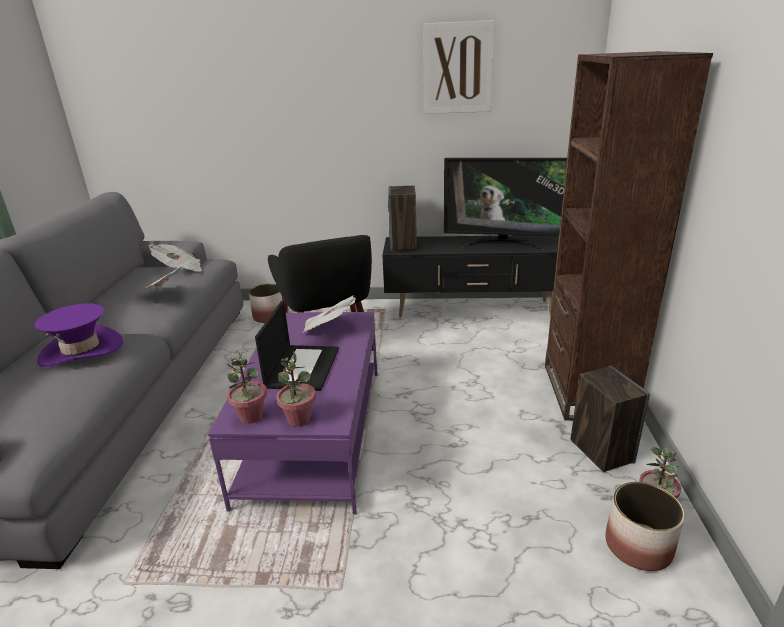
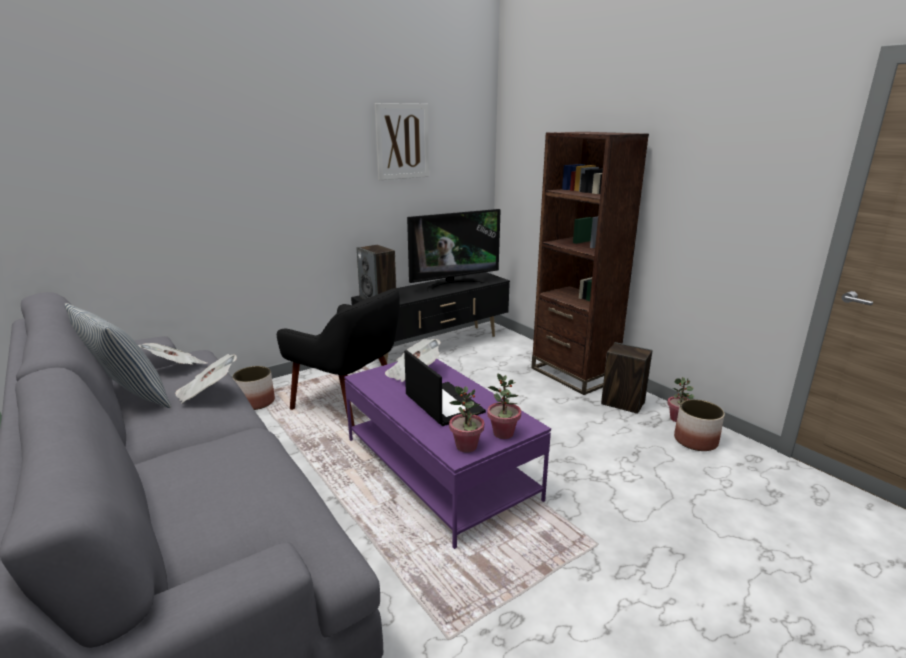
camera: 40 degrees left, 5 degrees down
(81, 350) = (217, 461): purple hat -> none
(120, 285) = (128, 399): none -> pillow

